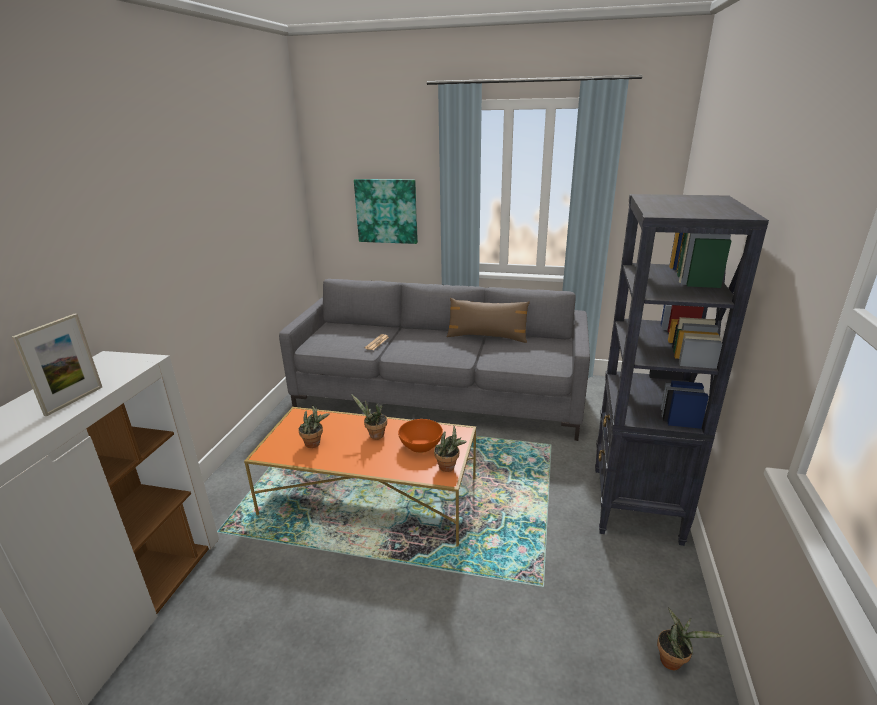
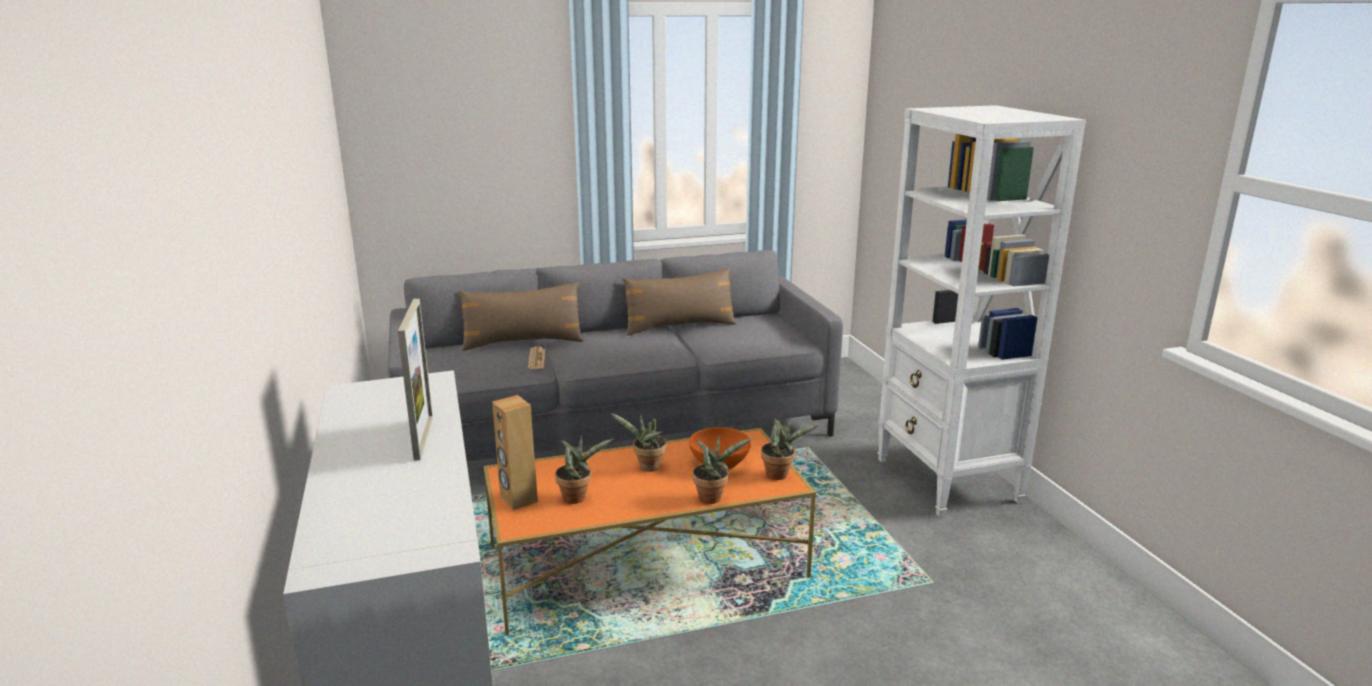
camera: 30 degrees left, 5 degrees down
(284, 435) = (518, 499): none -> brown speaker
(382, 329) = (523, 342): none -> brown pillow
(386, 211) = (484, 165): picture -> none
(635, 505) = (947, 481): black bookcase -> white bookcase
(673, 661) = (1098, 598): potted plant -> potted plant (713, 497)

